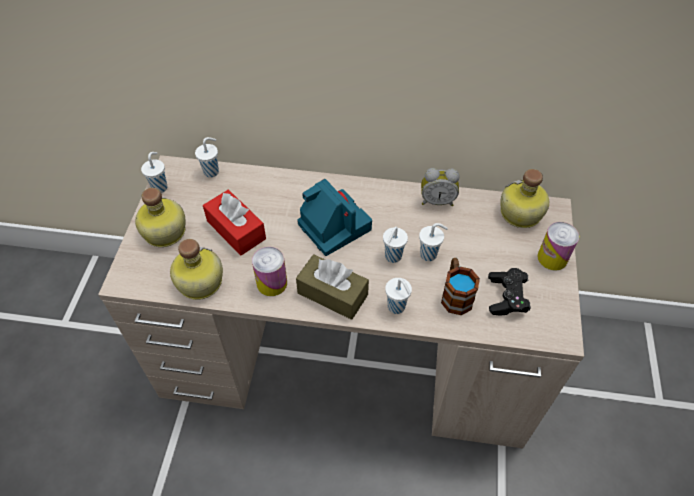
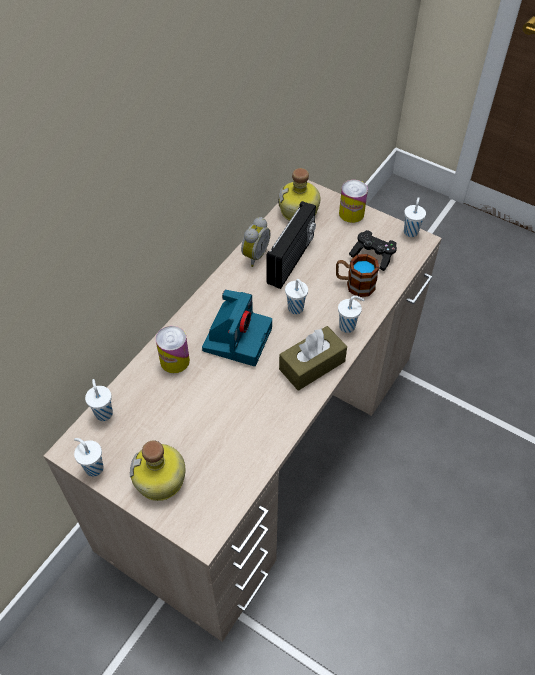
camera: 65 degrees left, 0 degrees up
(198, 282) = (243, 467): bottle -> none
(236, 230) = (196, 415): red tissue box -> none
(272, 283) = (276, 406): can -> can (175, 361)
(333, 226) = (237, 337): camera -> camera turned 120 degrees clockwise
(429, 254) = (307, 284): white cup -> white cup (411, 231)
(452, 231) = (292, 260): none -> radio

